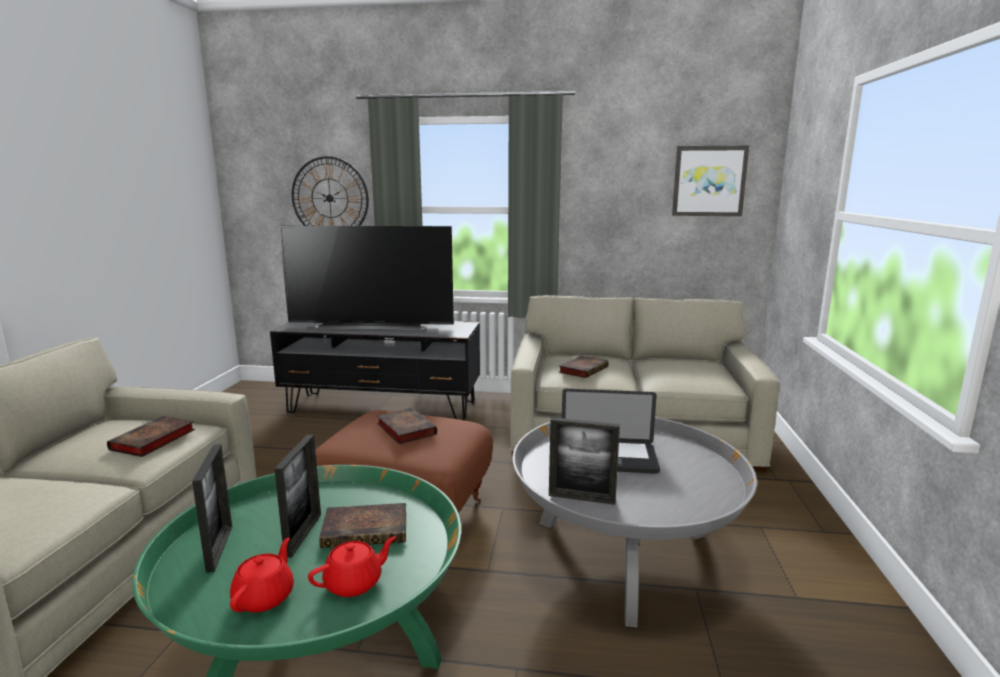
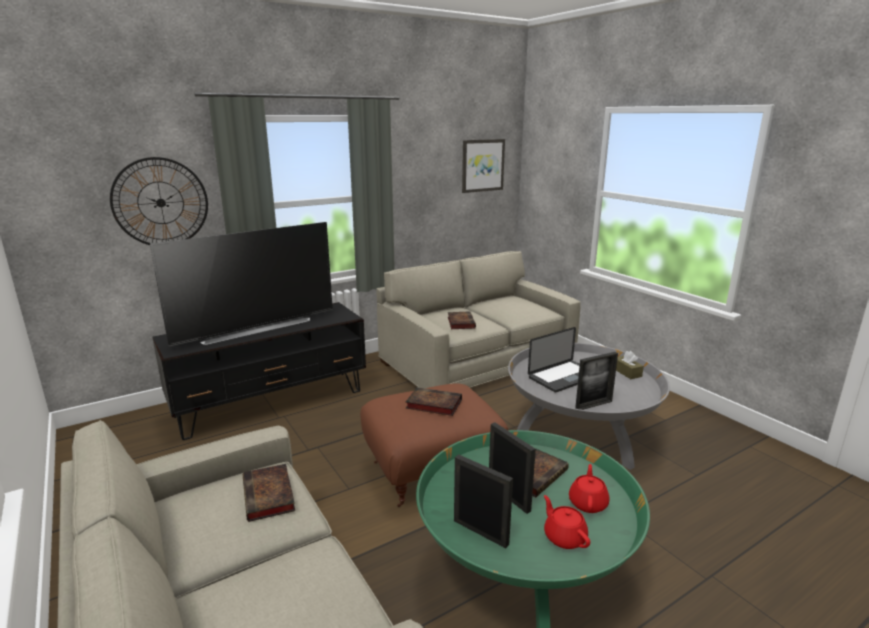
camera: 40 degrees left, 5 degrees up
(711, 483) = (627, 372): none -> brown tissue box

